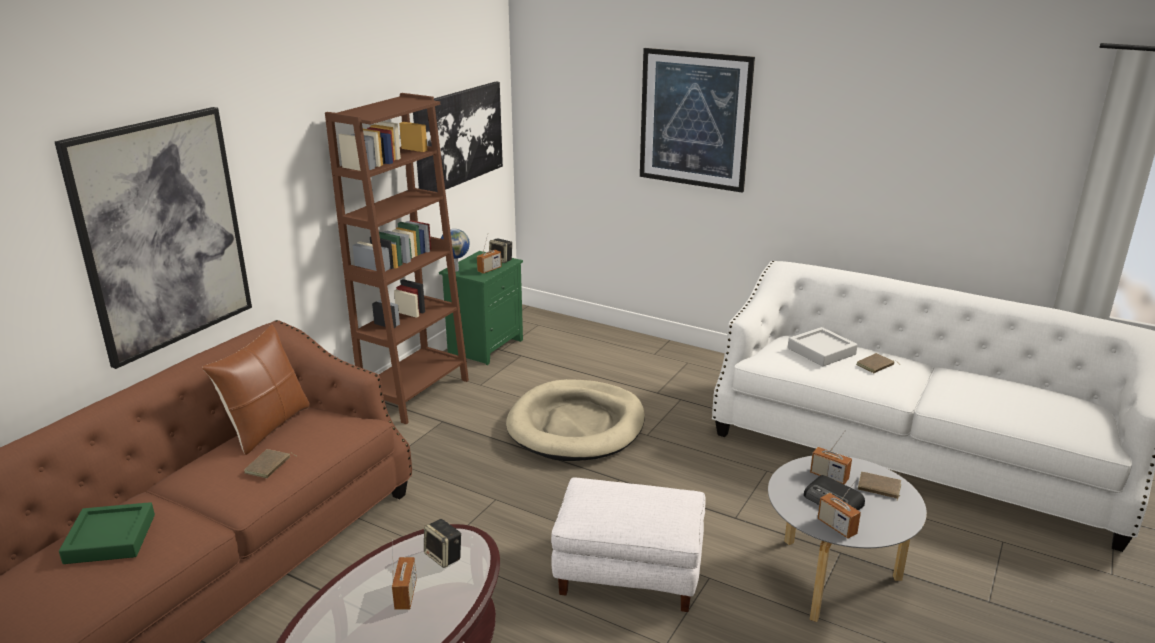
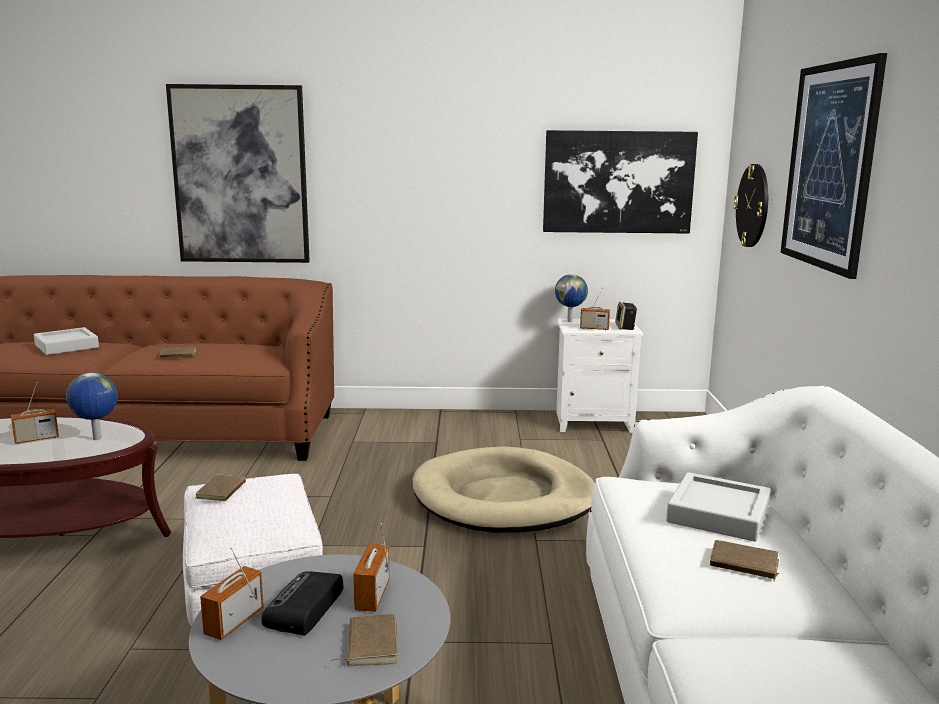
camera: 60 degrees right, 10 degrees down
(110, 539) = (67, 346): green tray -> grey tray
(267, 427) = (236, 344): brown pillow -> none
(415, 394) = (467, 421): brown bookcase -> none
(444, 556) = (97, 439): speaker -> globe
(485, 346) = (594, 422): green nightstand -> white nightstand
(575, 140) = (753, 205): none -> wall clock
(606, 511) = (223, 491): none -> brown book

